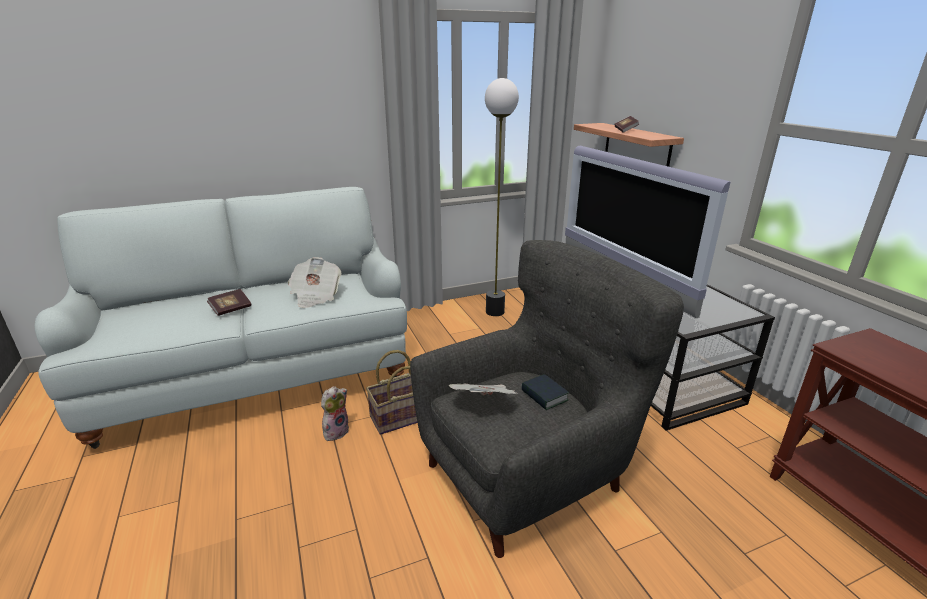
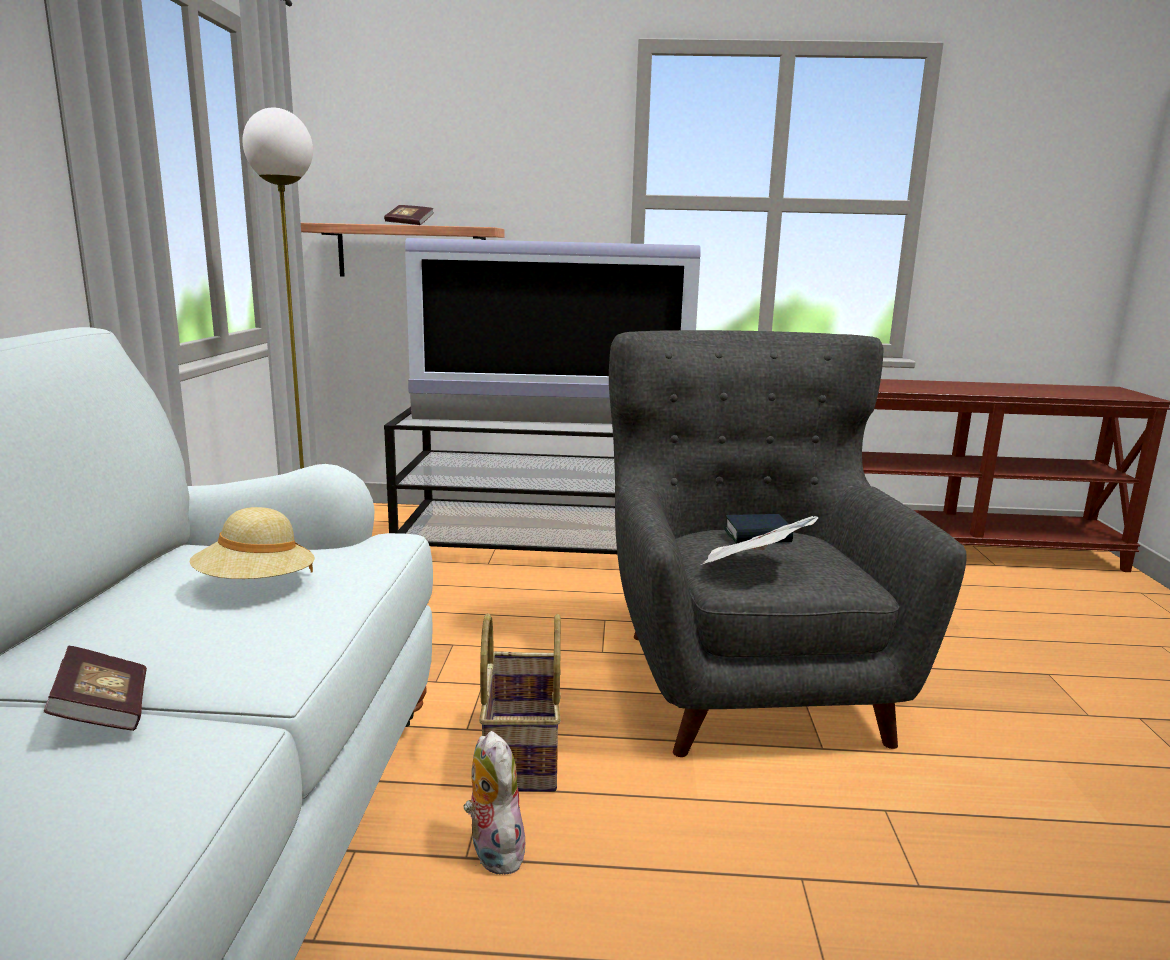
camera: 65 degrees left, 10 degrees down
(315, 296) = (256, 586): newspaper -> beige hat

